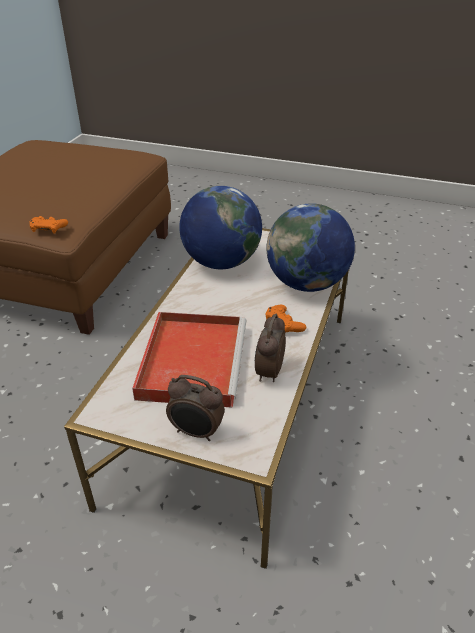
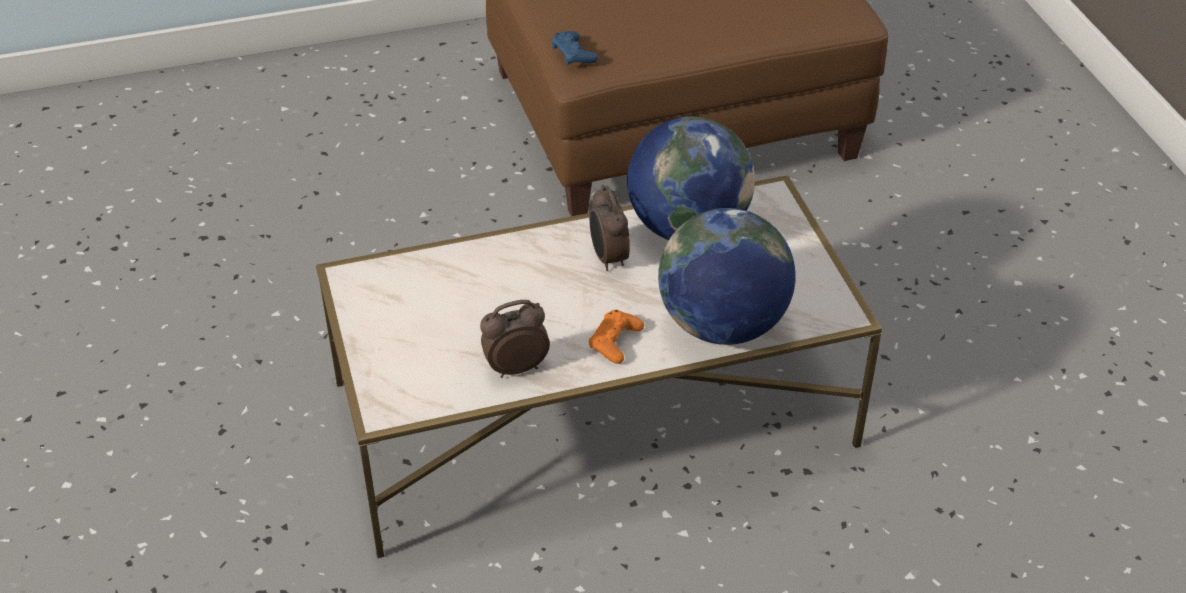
camera: 55 degrees right, 5 degrees up
(48, 228) = (573, 54): orange game controller -> blue game controller
(192, 359) = (481, 299): red tray -> none
(196, 432) = (381, 356): alarm clock -> alarm clock (608, 258)

